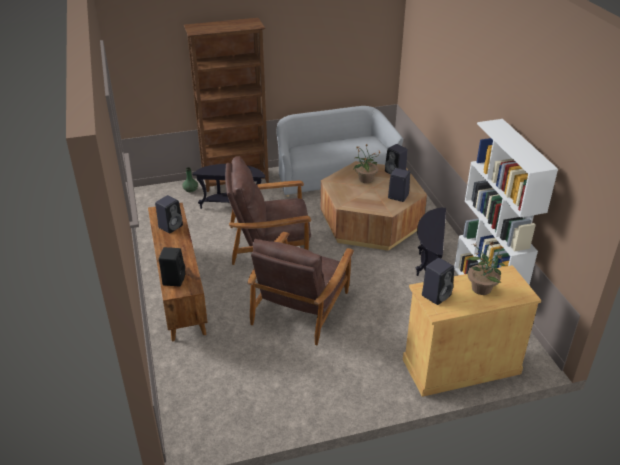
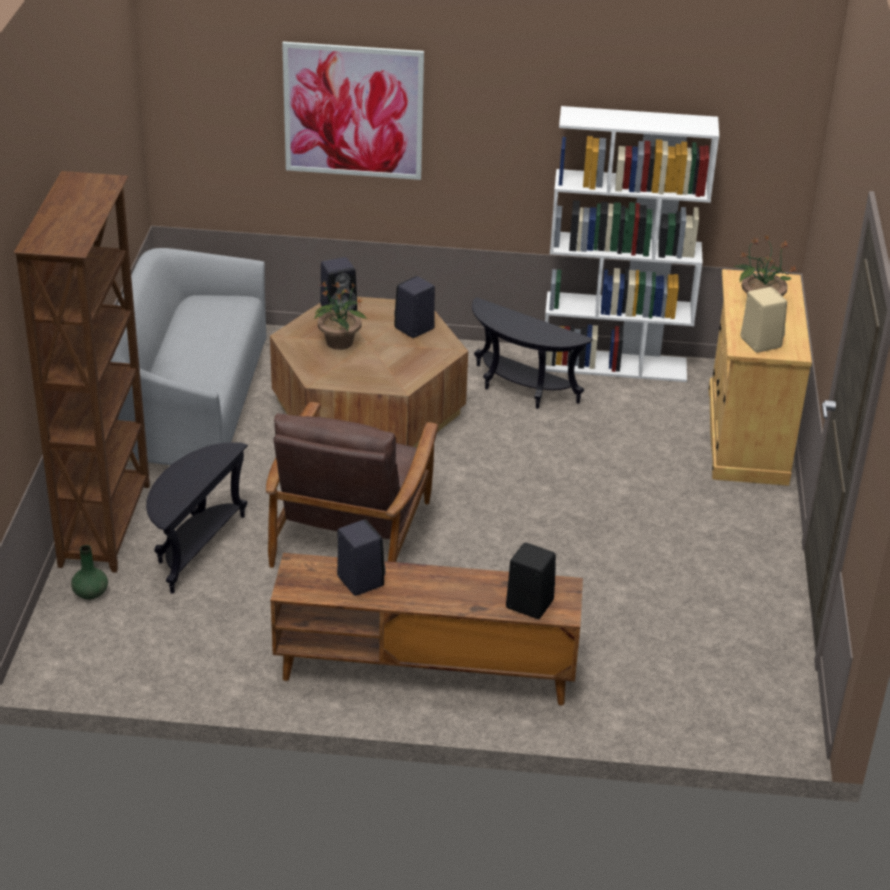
camera: 70 degrees left, 0 degrees up
(301, 307) = (550, 541): brown armchair -> none
(436, 295) = (759, 342): black speaker -> beige speaker
(447, 79) = (353, 111): none -> picture

